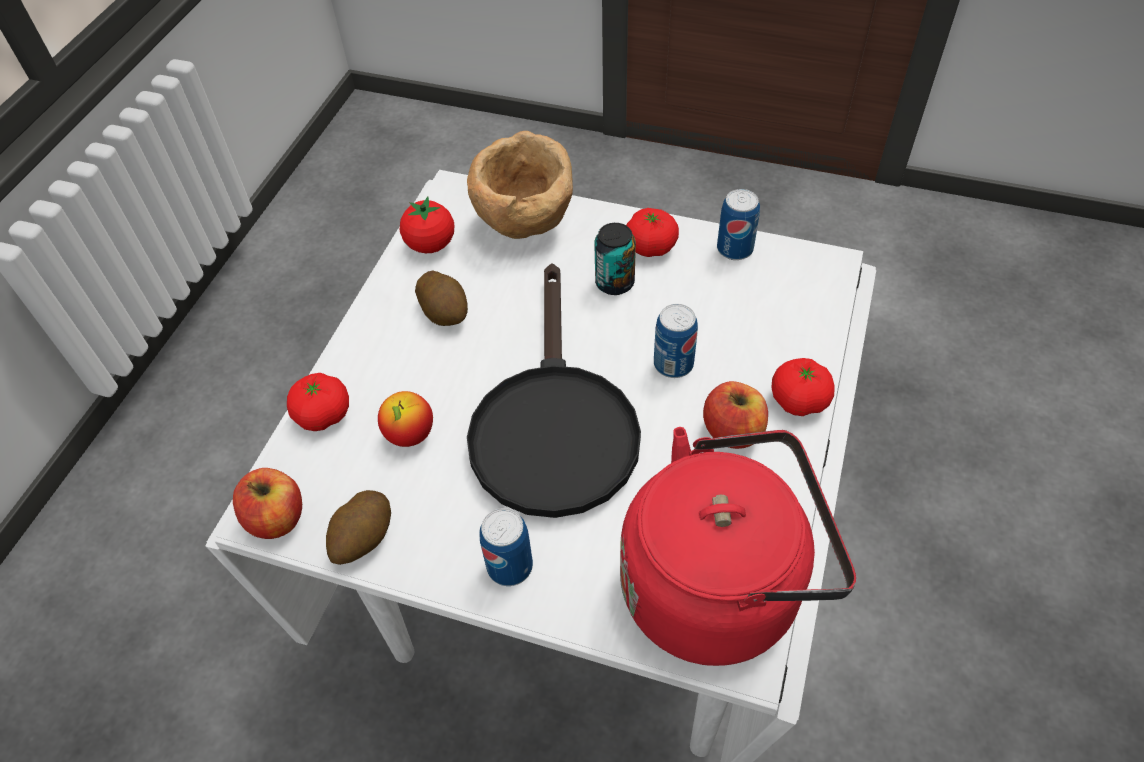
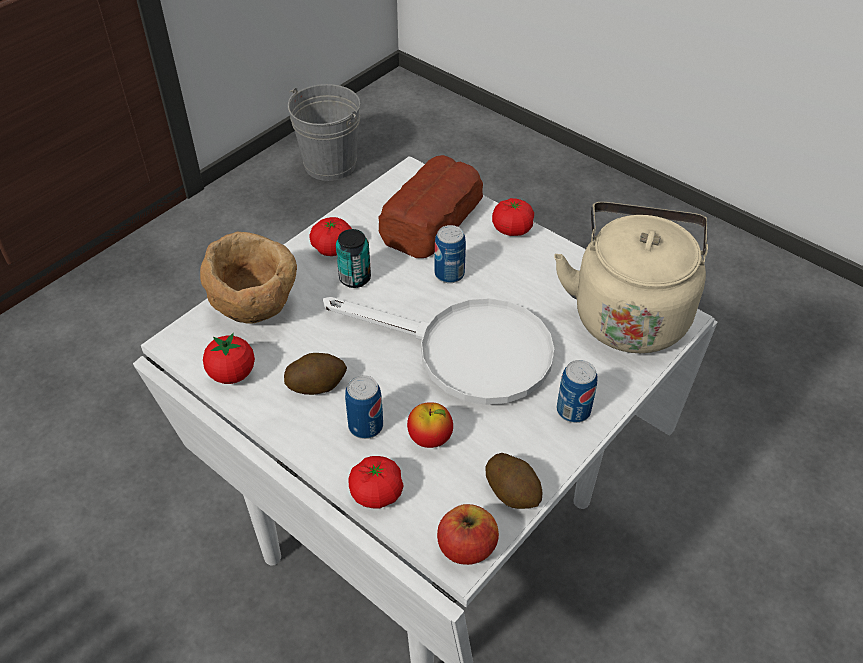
camera: 70 degrees left, 5 degrees down
(553, 424) = (466, 352): black frying pan -> white frying pan
(719, 586) = (629, 313): red kettle -> beige kettle
(732, 431) = (520, 266): apple -> none
(734, 249) = (366, 209): can -> can (366, 426)
(761, 314) = (433, 218): none -> bread
(1036, 269) = (330, 164): none -> grey bucket

